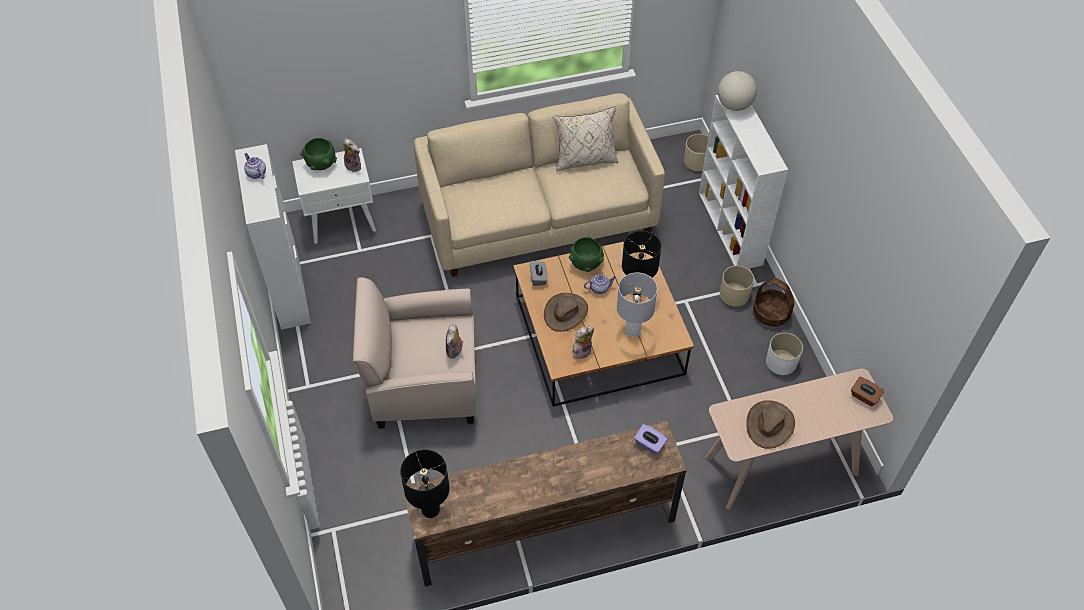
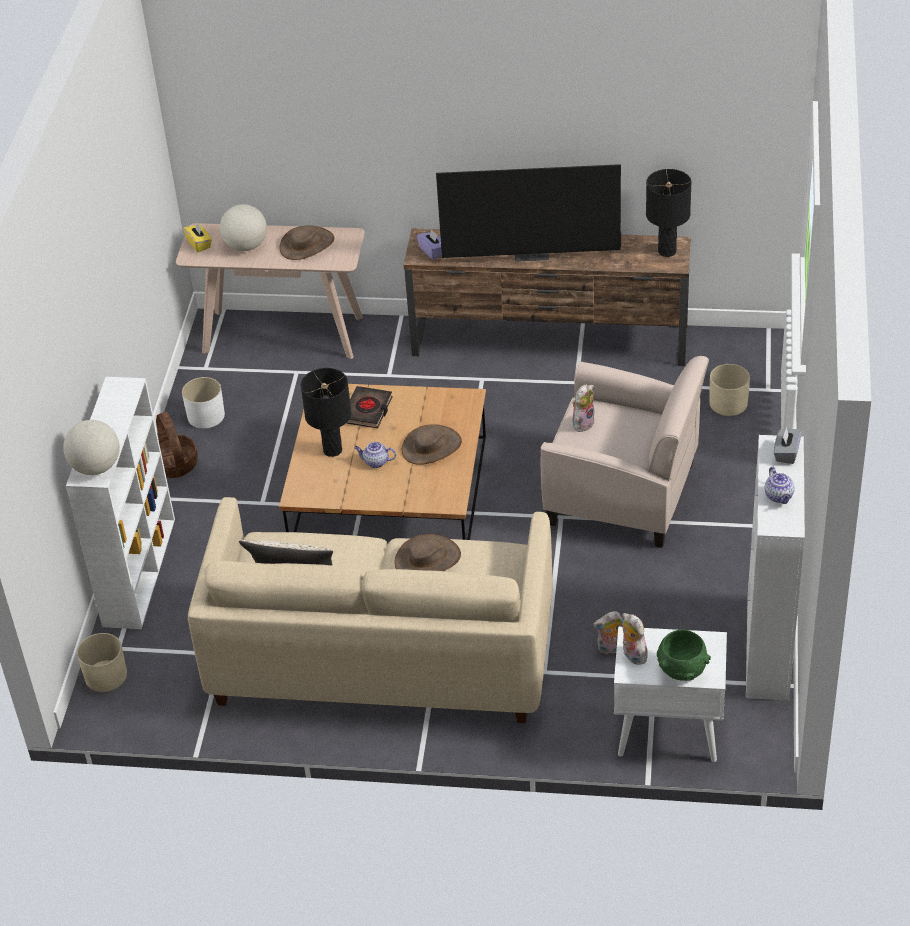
camera: 155 degrees left, 10 degrees down
(514, 200) = (427, 559): none -> brown hat
(538, 278) = (442, 492): grey tissue box -> grey tissue box (786, 453)
(557, 469) = (532, 253): none -> television
(581, 351) = (436, 406): plush toy -> plush toy (610, 649)
(585, 264) = (375, 493): green bowl -> none
(632, 331) = (367, 410): grey table lamp -> black book
(734, 294) = (200, 494): beige planter -> beige planter (728, 403)
(822, 406) = (246, 246): none -> globe
(864, 397) = (199, 244): brown tissue box -> yellow tissue box

